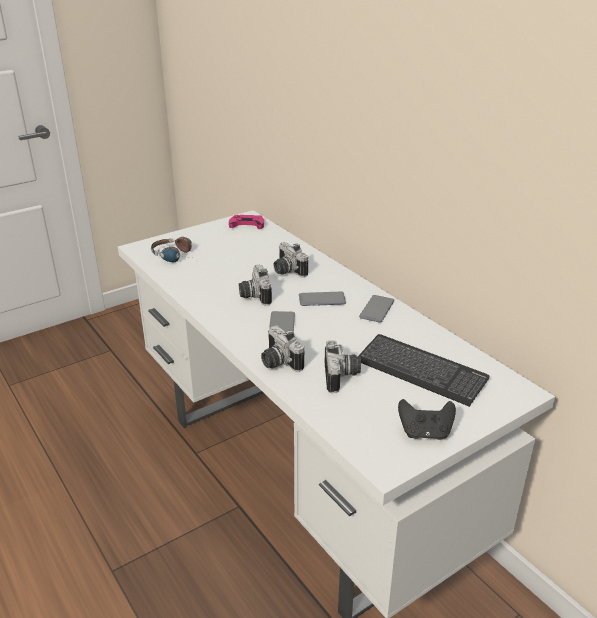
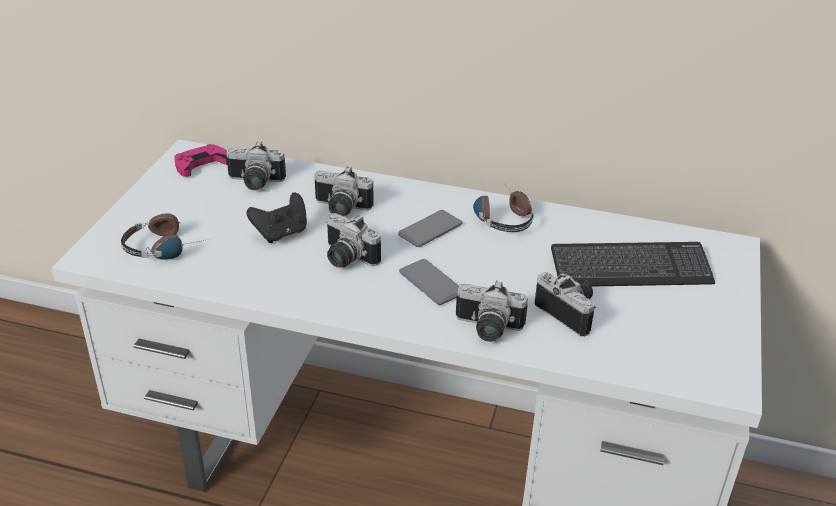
camera: 40 degrees left, 5 degrees up
(260, 242) = (254, 183): none -> camera
(377, 309) = (501, 216): phone -> headphones
(425, 433) = (715, 332): black game controller -> black game controller (281, 233)

